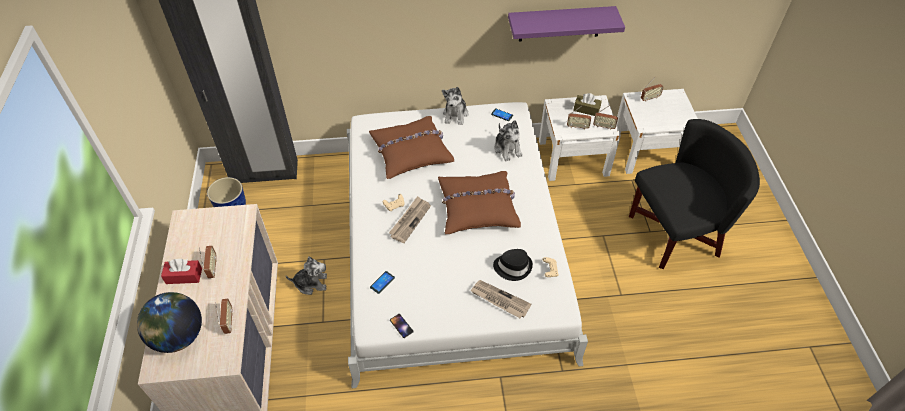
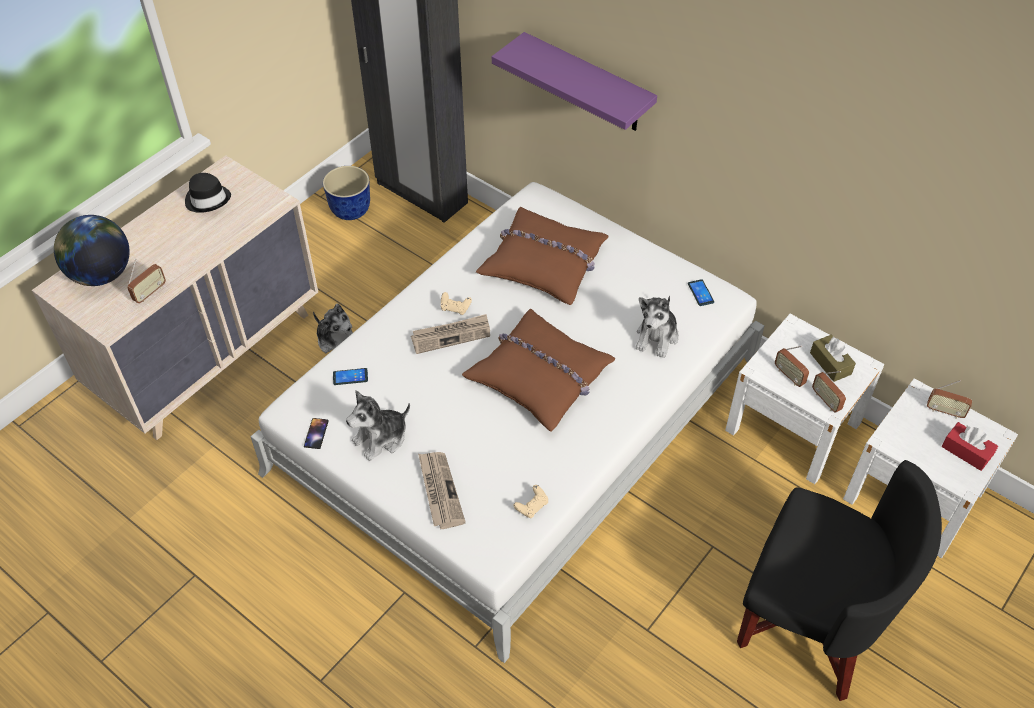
camera: 45 degrees right, 0 degrees up
(184, 276) = (165, 223): red tissue box -> red tissue box (966, 451)
(212, 268) = (194, 234): radio -> none
(455, 114) = (646, 255): plush toy -> plush toy (381, 438)
(513, 266) = (497, 469): black hat -> black hat (208, 199)
(560, 24) = (832, 209): purple shelf -> purple shelf (587, 84)

